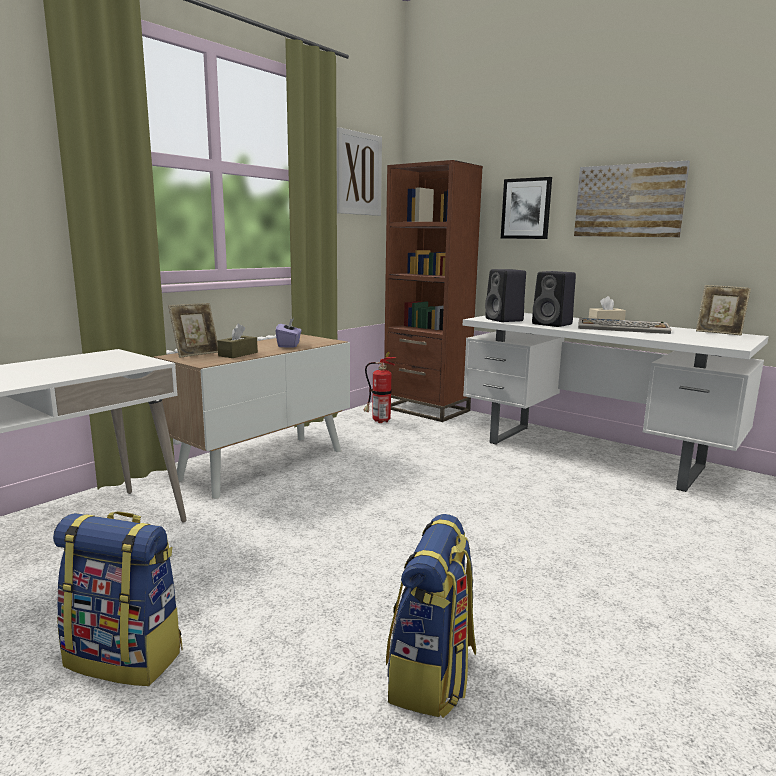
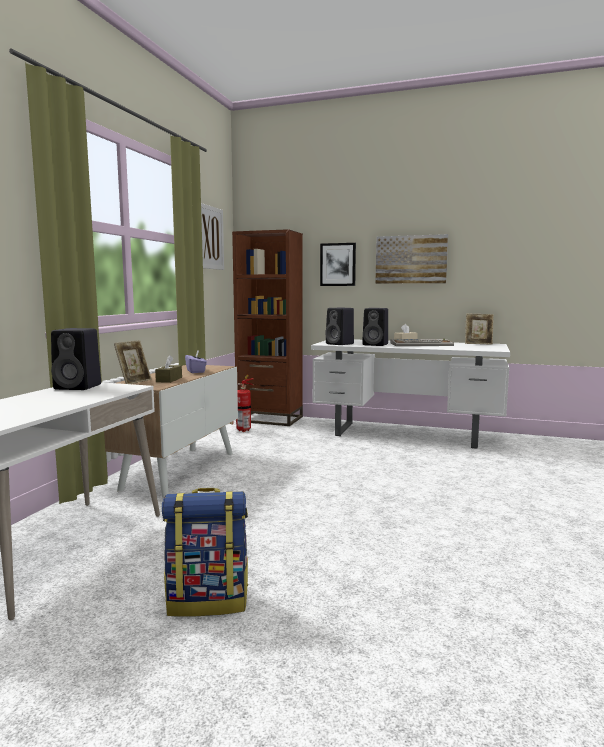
camera: 20 degrees left, 5 degrees down
(97, 357) = (79, 387): none -> black speaker
(432, 677) = (417, 567): backpack -> none

